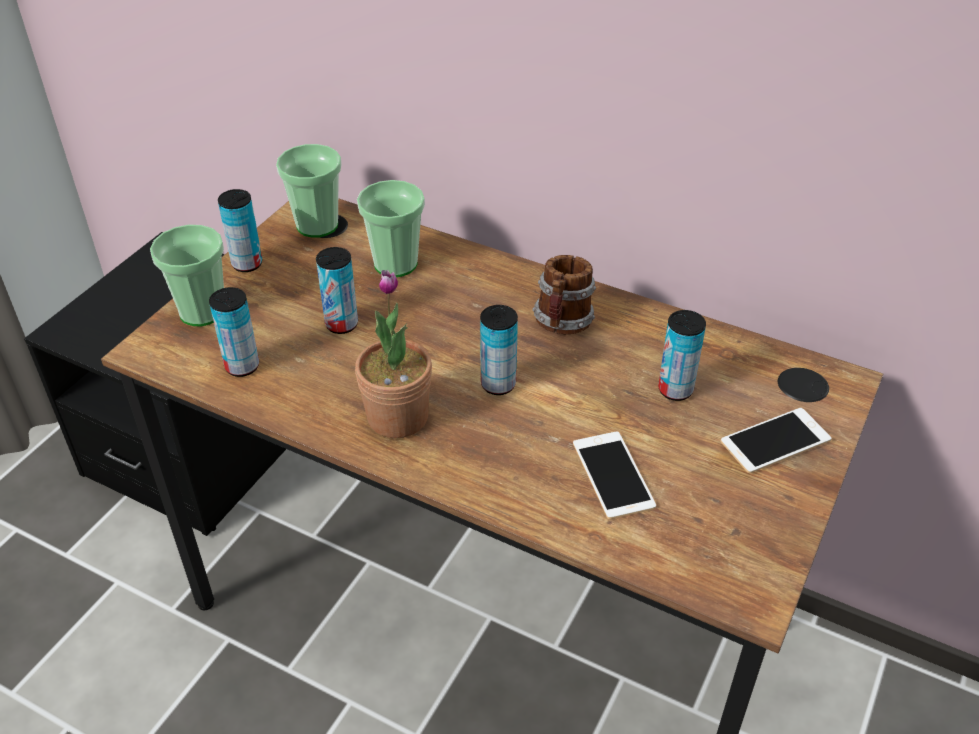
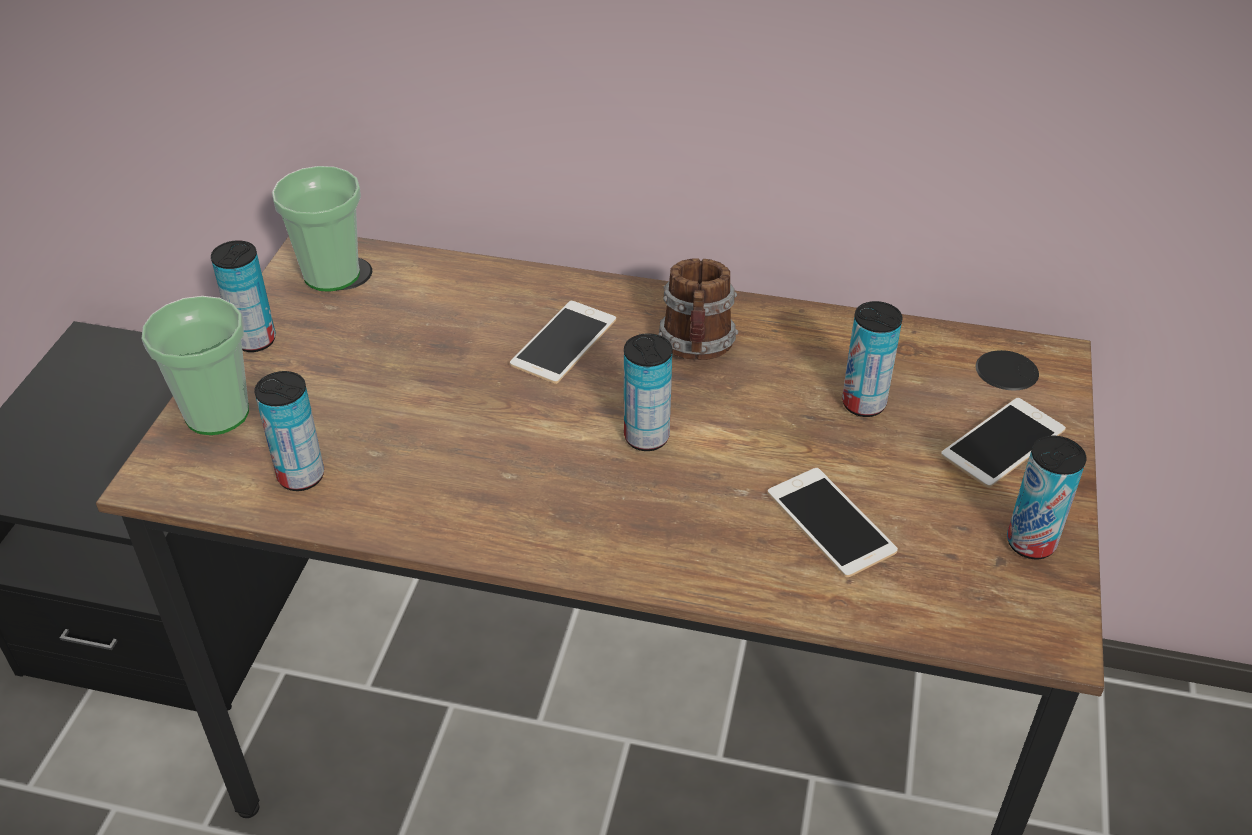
camera: 15 degrees left, 0 degrees up
(341, 324) = (414, 397): can -> can (1030, 543)
(395, 264) = (455, 308): cup -> none
(397, 417) = (535, 503): potted plant -> none
(464, 303) = (564, 342): none -> phone

